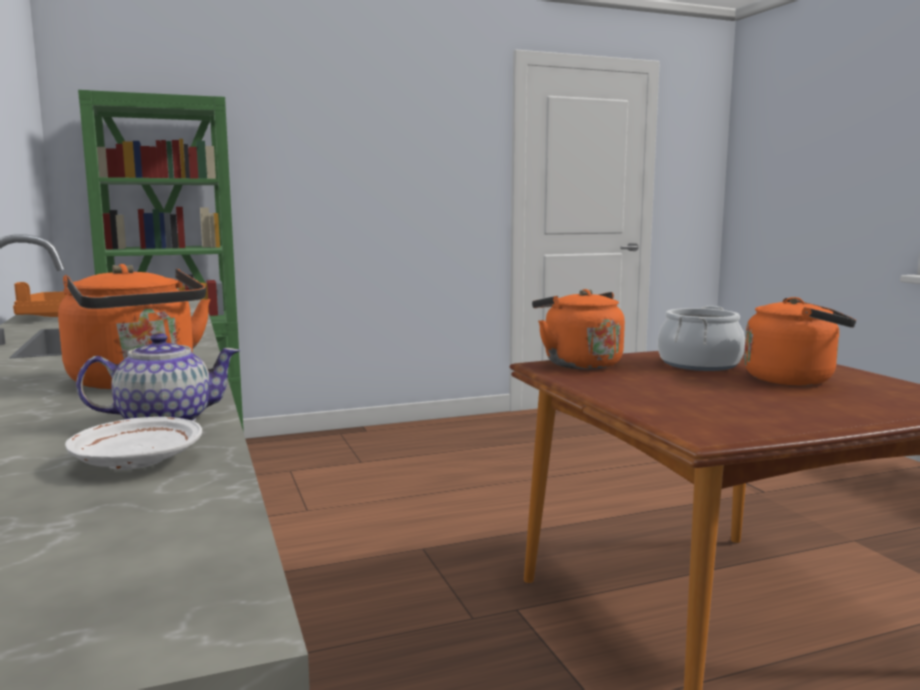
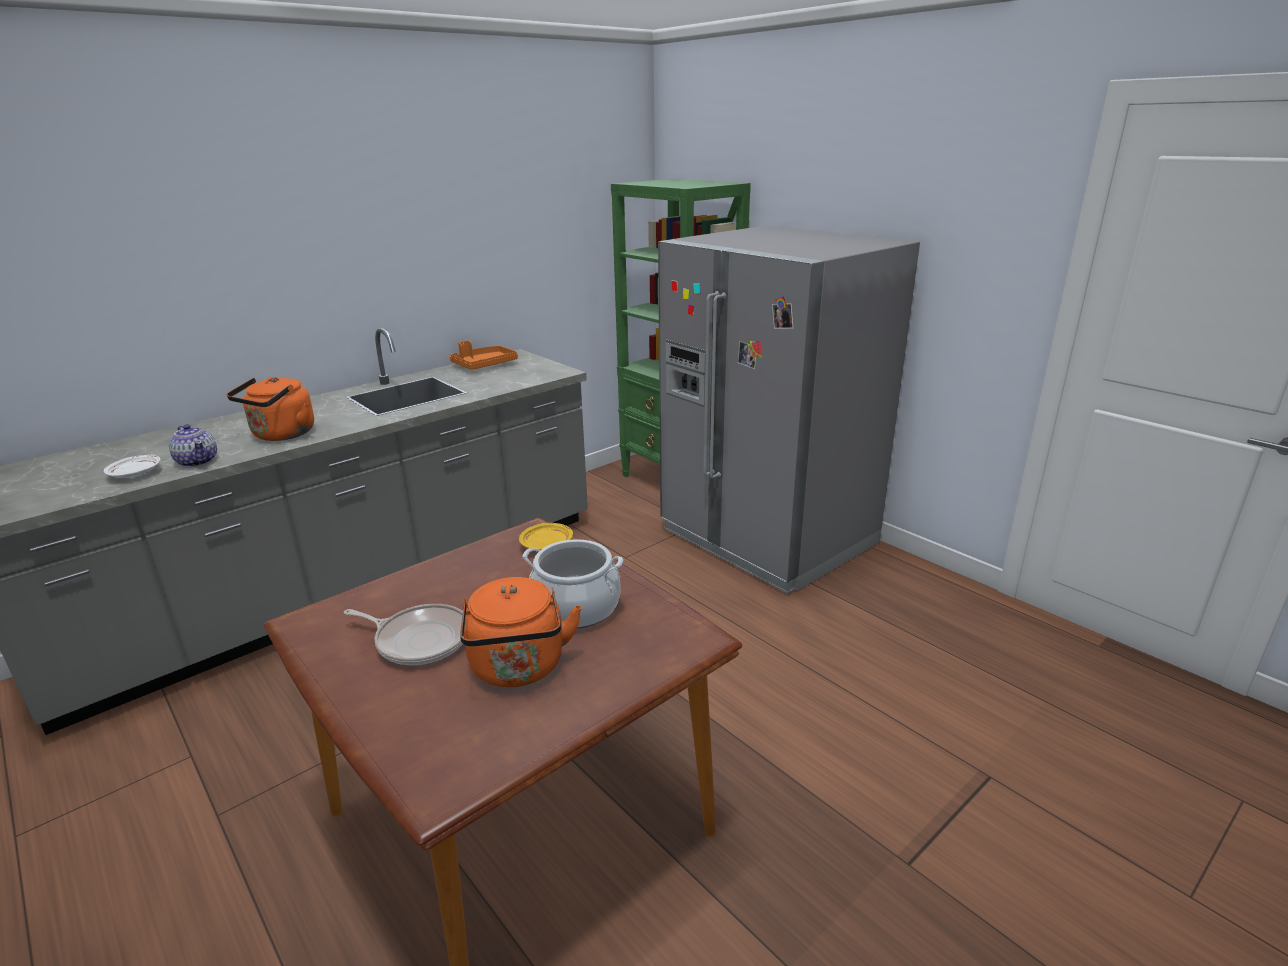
camera: 70 degrees right, 15 degrees up
(355, 450) = (767, 537): none -> grey fridge
(578, 363) = (547, 545): orange kettle -> yellow plate
(748, 399) = (419, 640): none -> frying pan

